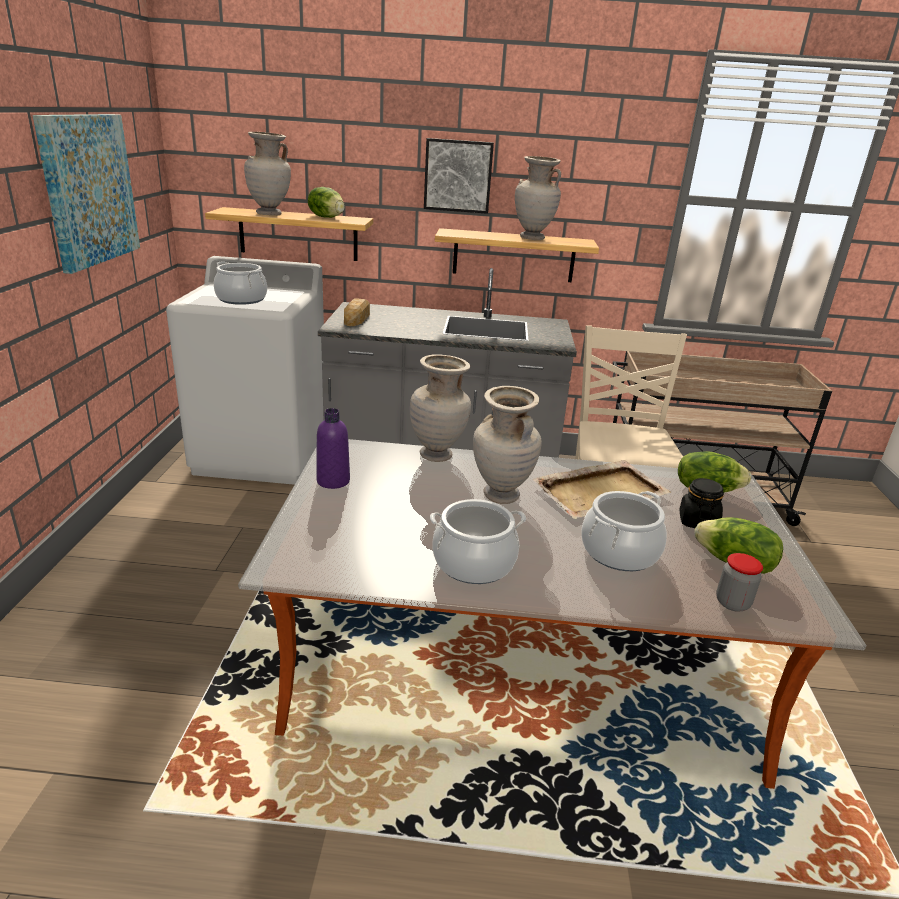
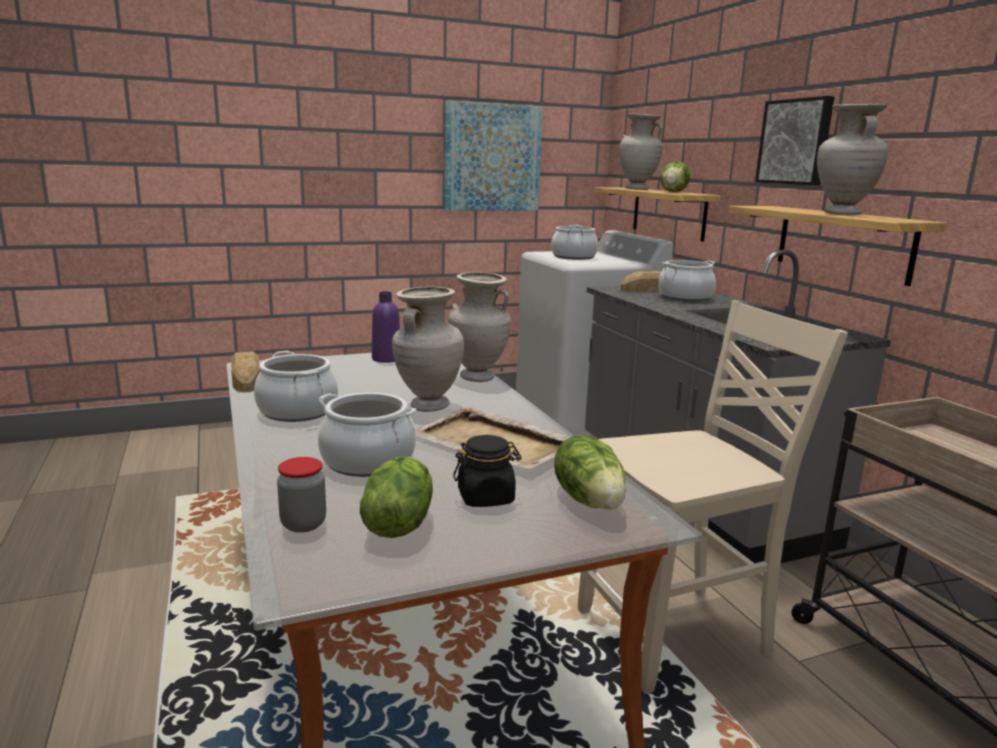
camera: 65 degrees right, 10 degrees down
(331, 577) = (246, 378): none -> bread
(402, 319) = (685, 298): none -> cooking pot

